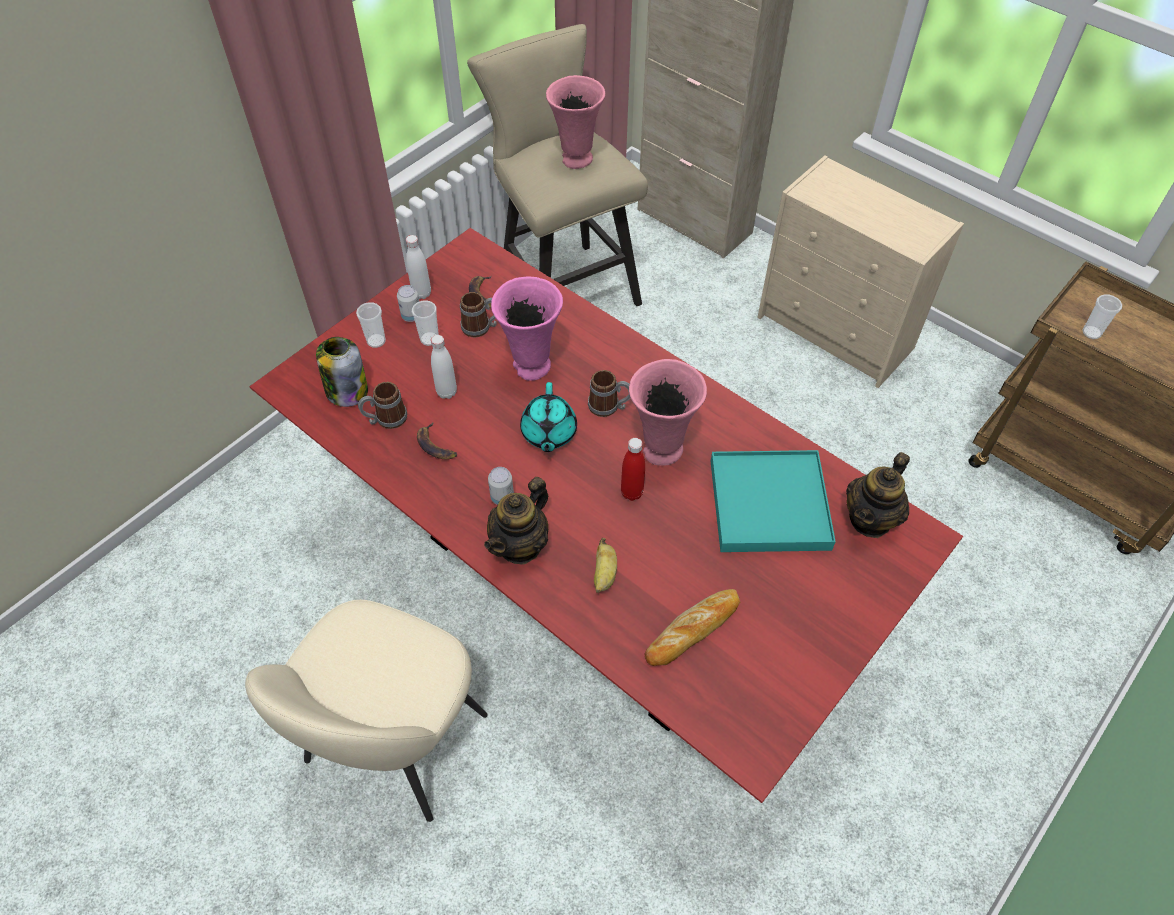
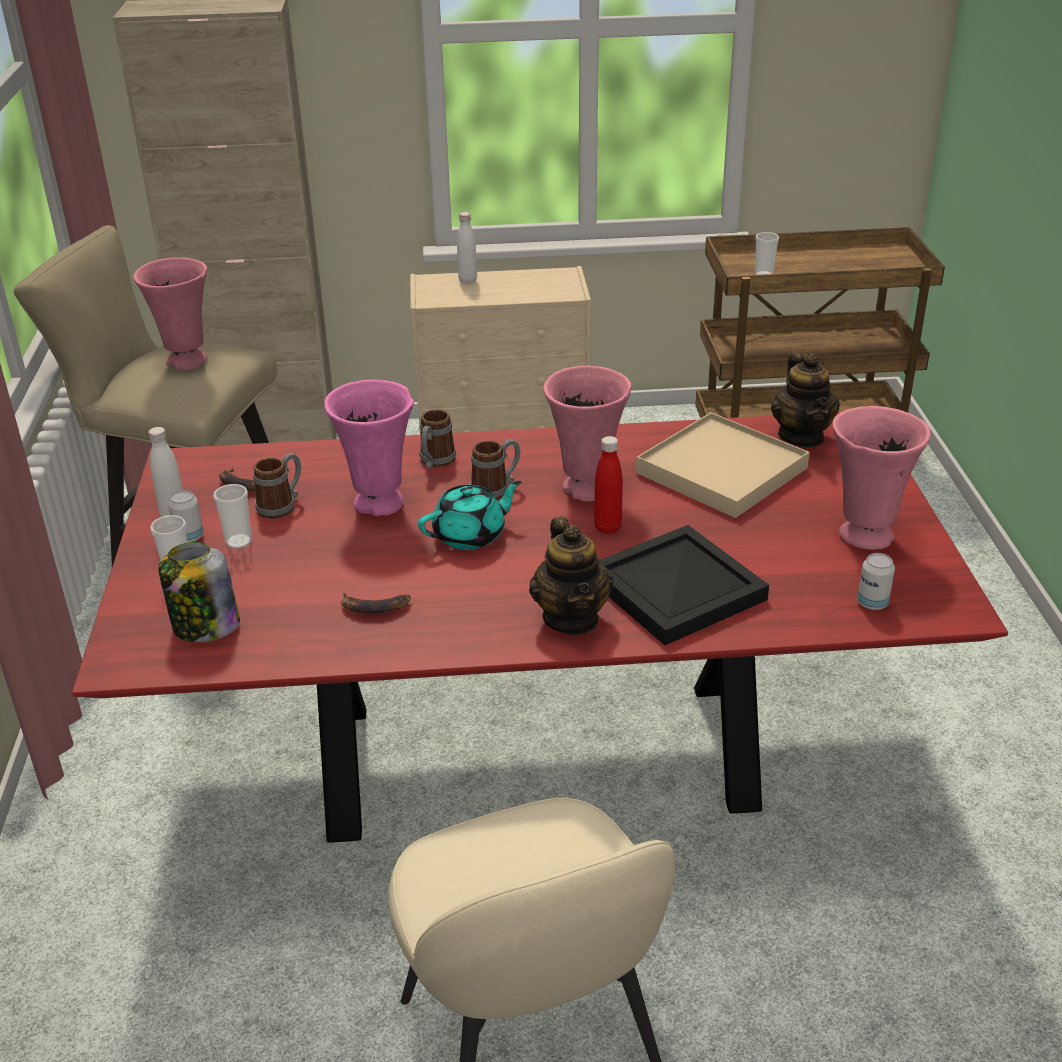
camera: 45 degrees left, 20 degrees down
(385, 419) = (288, 621): mug -> mug (435, 462)
(446, 392) = (322, 566): white bottle -> white bottle (467, 281)
(502, 497) = (501, 600): can -> can (872, 603)
(548, 433) = (471, 535): turquoise teapot -> turquoise teapot turned 75 degrees counterclockwise
(604, 574) = (673, 589): banana -> black tray
(693, 630) = (795, 574): bread -> none
(769, 505) = (722, 470): turquoise tray -> beige tray
(784, 639) = (863, 535): none -> pink vase

